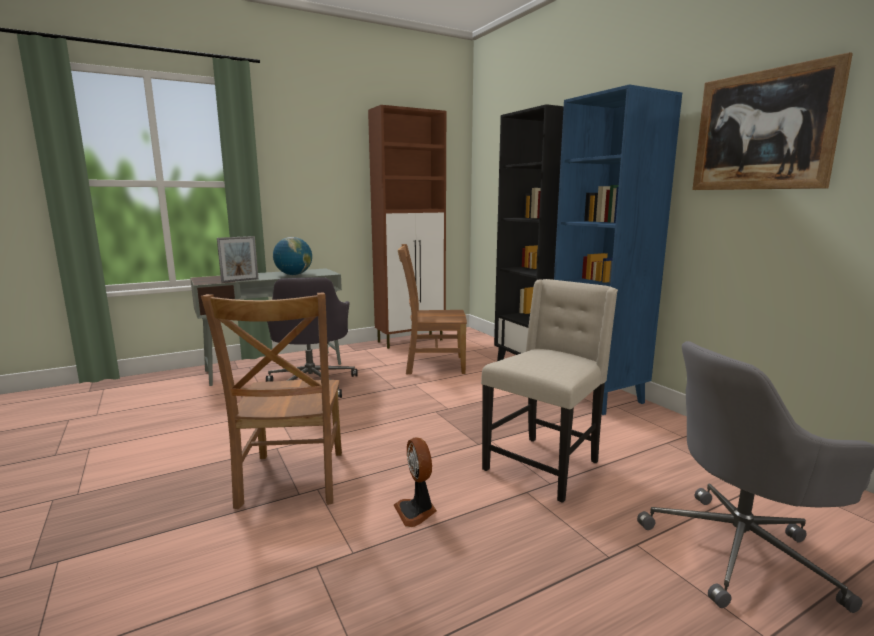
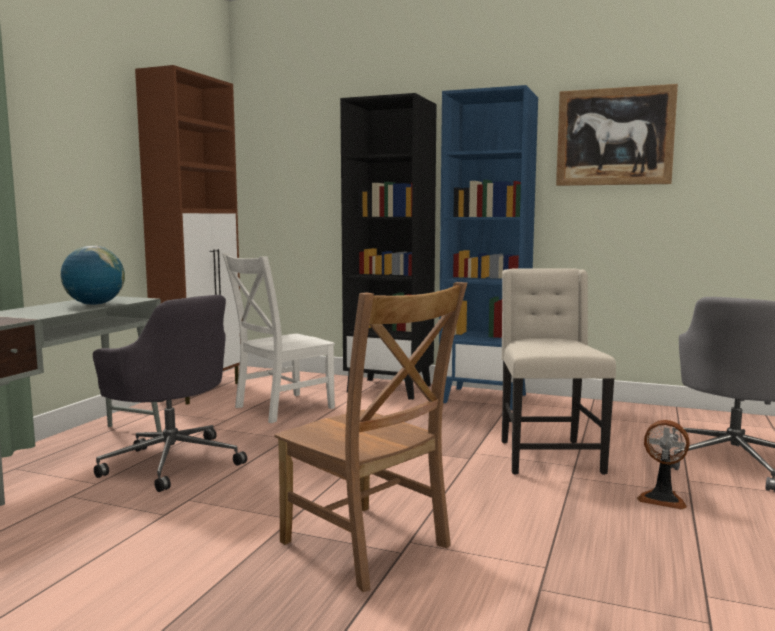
camera: 40 degrees left, 5 degrees down
(240, 280) = (38, 317): picture frame -> none
(416, 511) = (528, 520): fan -> fan (662, 498)
(432, 365) = (280, 408): brown chair -> white chair

